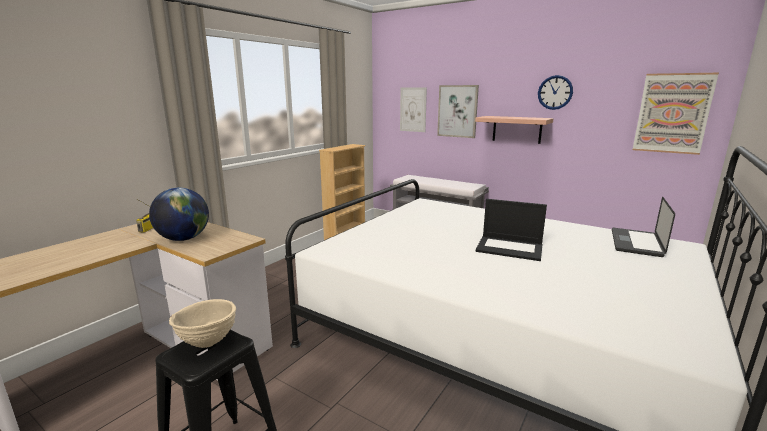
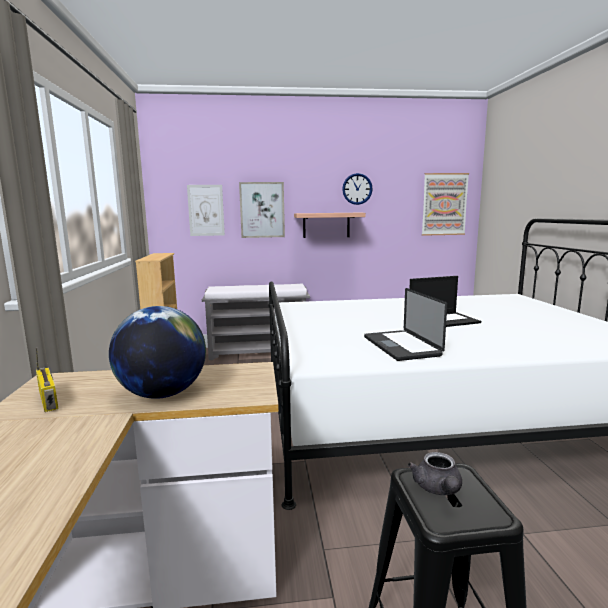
camera: 40 degrees left, 5 degrees down
(208, 342) = (438, 489): beige bowl -> grey teapot
(636, 243) = (492, 300): laptop -> laptop (401, 346)

